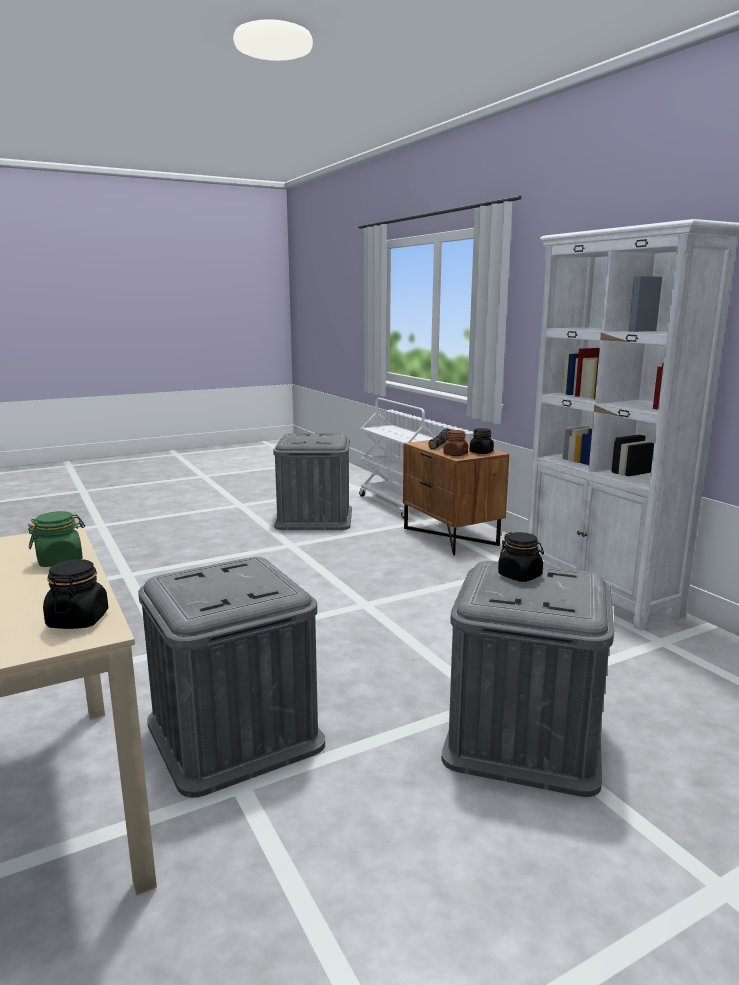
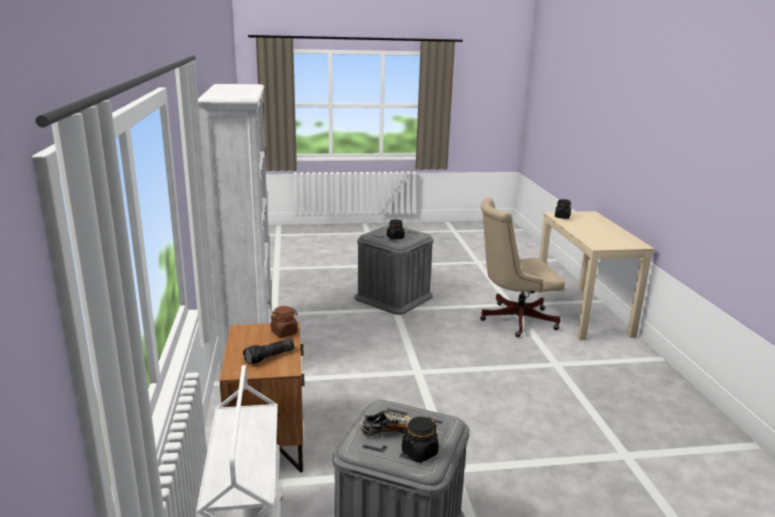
camera: 160 degrees left, 5 degrees up
(60, 560) = (585, 234): green jar -> none
(234, 732) = (513, 319): grey storage box -> beige office chair
(320, 437) = (390, 432): none -> shoe
(481, 452) = (253, 332): black jar -> black jar (419, 452)

